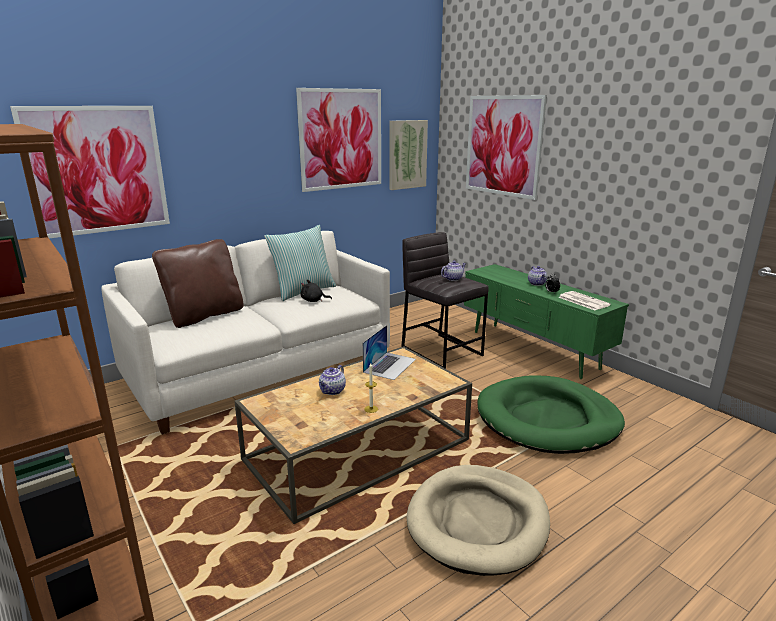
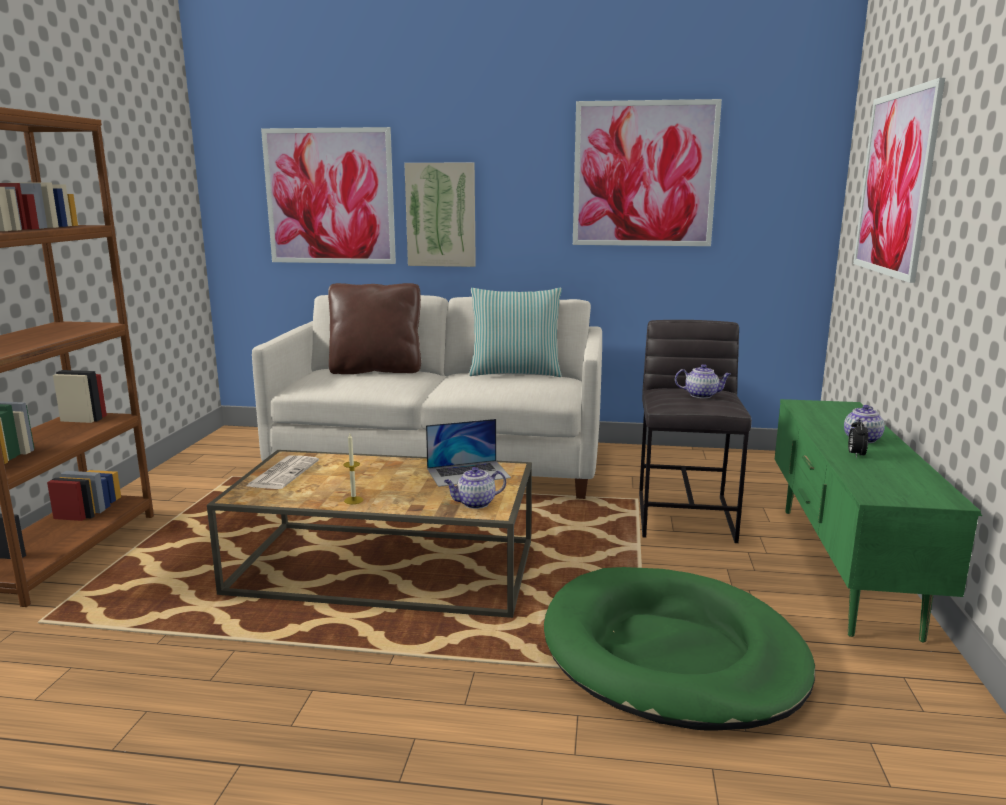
camera: 45 degrees right, 5 degrees down
(313, 301) = (499, 383): black plush toy -> none
(332, 391) = (361, 473): teapot -> teapot (475, 503)
(407, 154) = (770, 204): picture -> picture (441, 215)
(478, 522) = (351, 697): beige dog bed -> none
(582, 301) = (884, 480): newspaper -> newspaper (283, 473)

